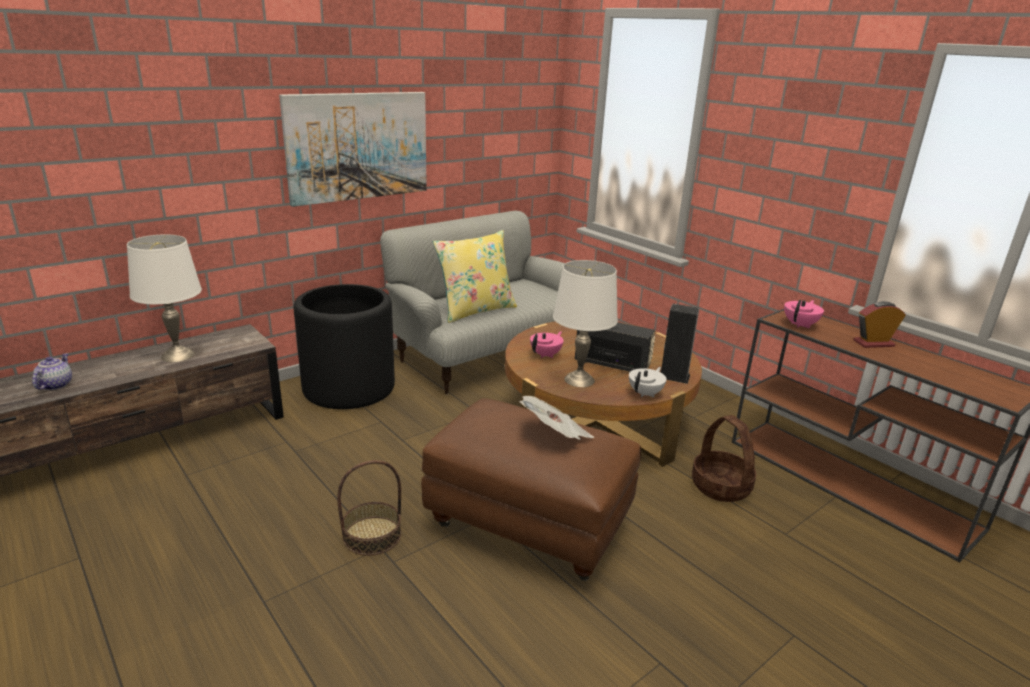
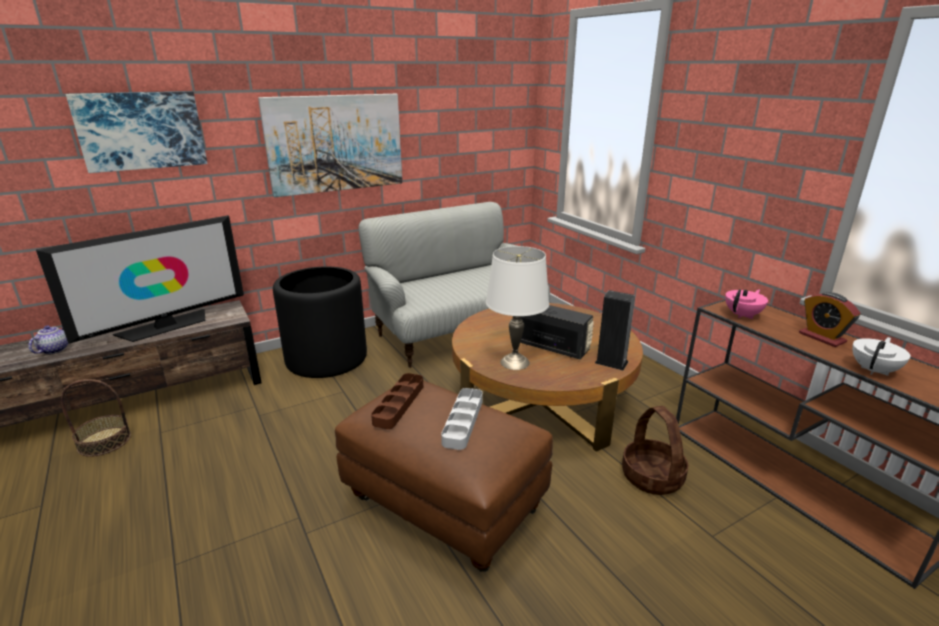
camera: 10 degrees right, 0 degrees up
(152, 131) = (141, 130): none -> picture
(178, 355) = (166, 326): white table lamp -> television
(372, 535) = (296, 504): basket -> basket (104, 441)
(475, 310) = (440, 292): yellow pillow -> none
(485, 423) = (399, 404): none -> brown tray
(546, 355) = (491, 336): pink teapot -> none
(555, 435) = (463, 421): newspaper -> grey tray
(645, 393) = (577, 379): white teapot -> white teapot (874, 370)
(873, 343) = (822, 337): alarm clock -> alarm clock turned 120 degrees counterclockwise

